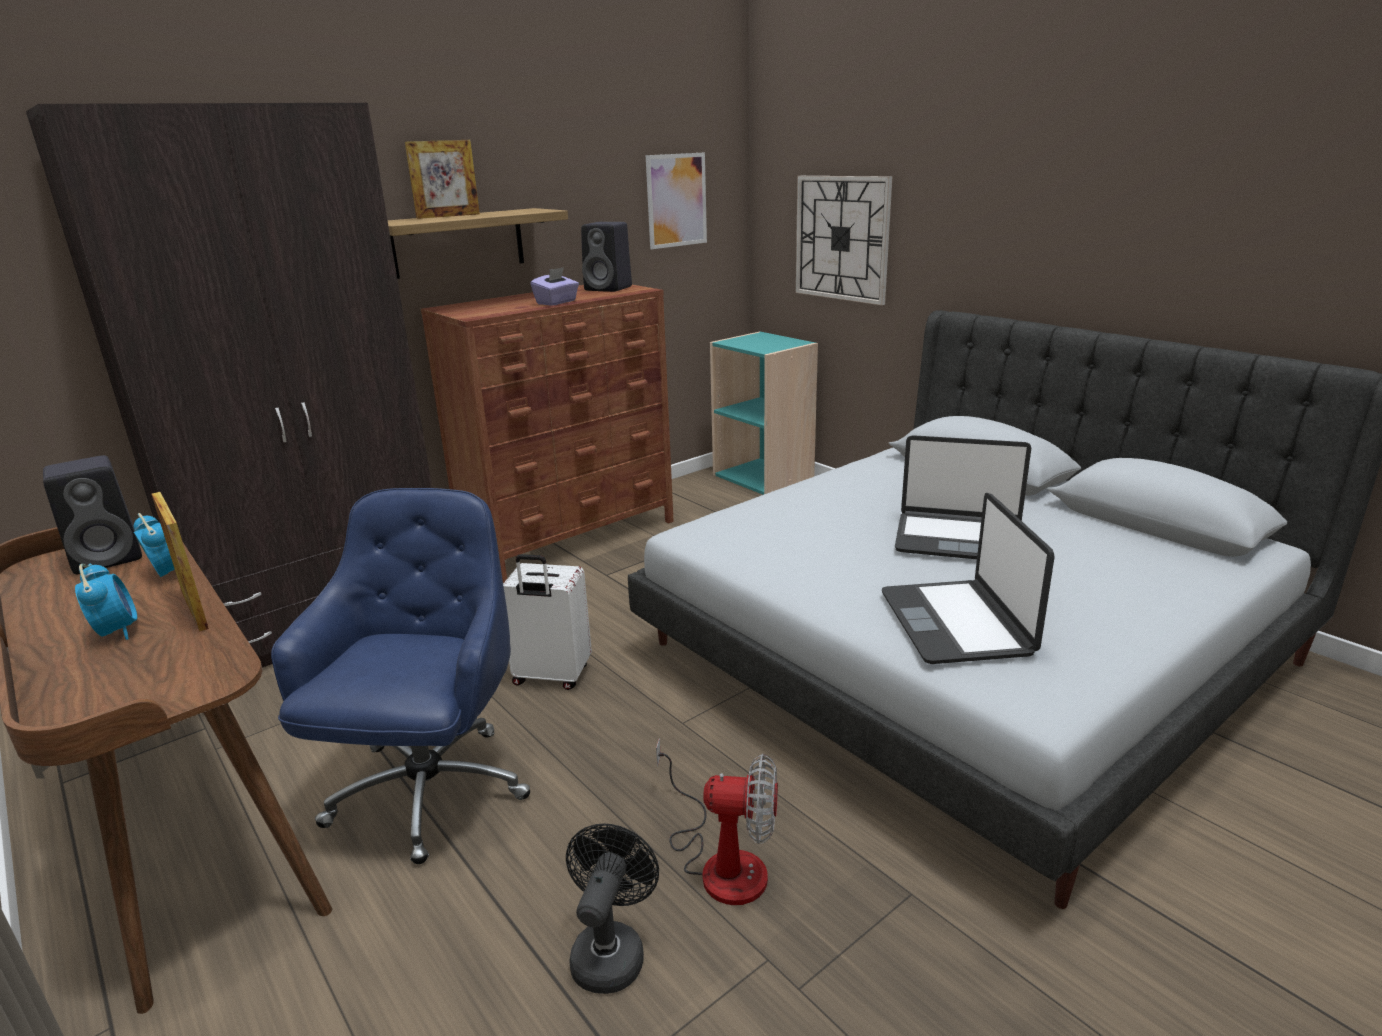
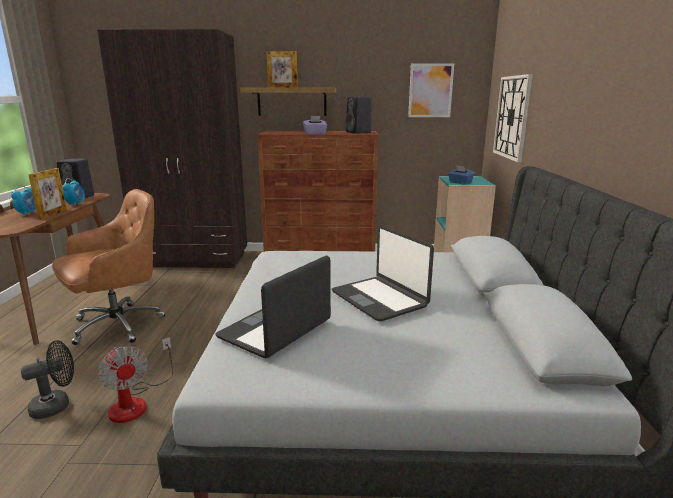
camera: 40 degrees right, 5 degrees down
(430, 790) = (118, 325): blue office chair -> brown office chair
(551, 677) = (216, 308): white suitcase -> none
(769, 348) = (460, 183): none -> blue tissue box

